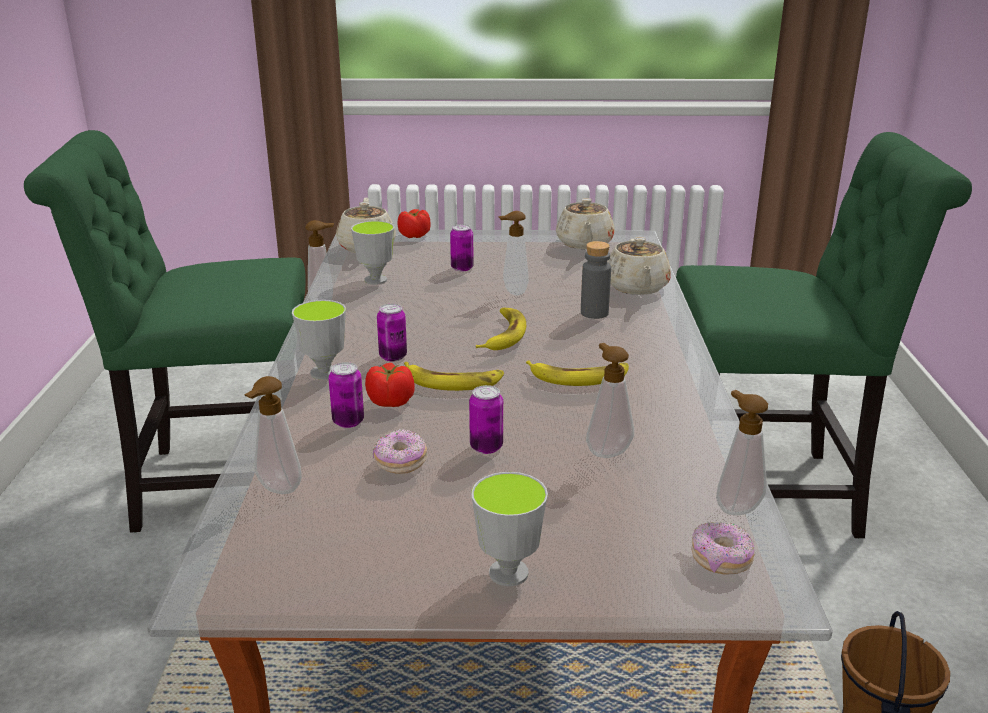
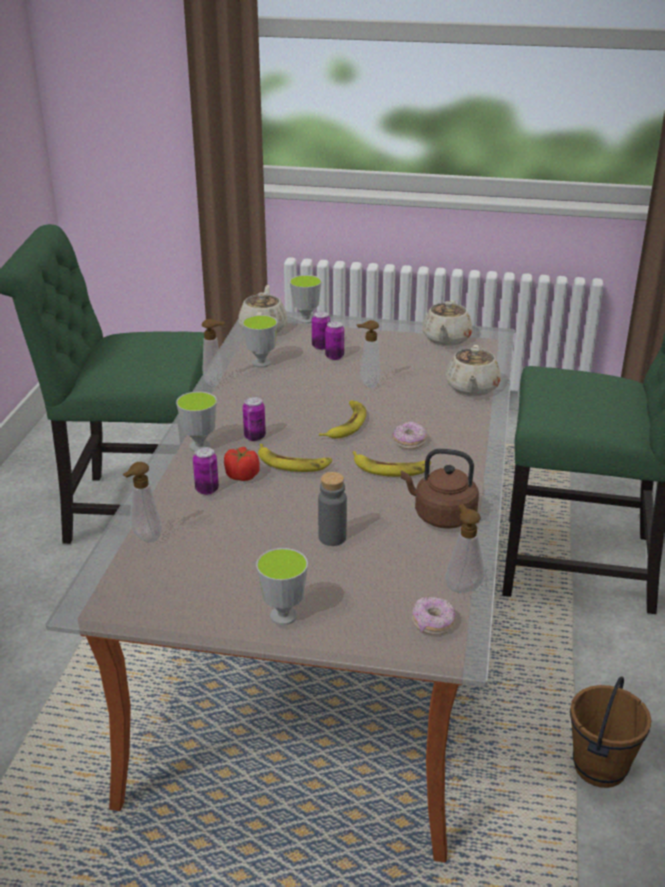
camera: 10 degrees right, 5 degrees up
(400, 462) = (235, 526): donut -> donut (409, 442)
(415, 235) = (306, 319): tomato -> cup
(486, 447) = (300, 520): can -> can (321, 346)
(594, 313) = (426, 410): grey bottle -> grey bottle (332, 537)
(607, 451) = (387, 532): soap dispenser -> none
(667, 425) = (441, 516): none -> brown kettle

